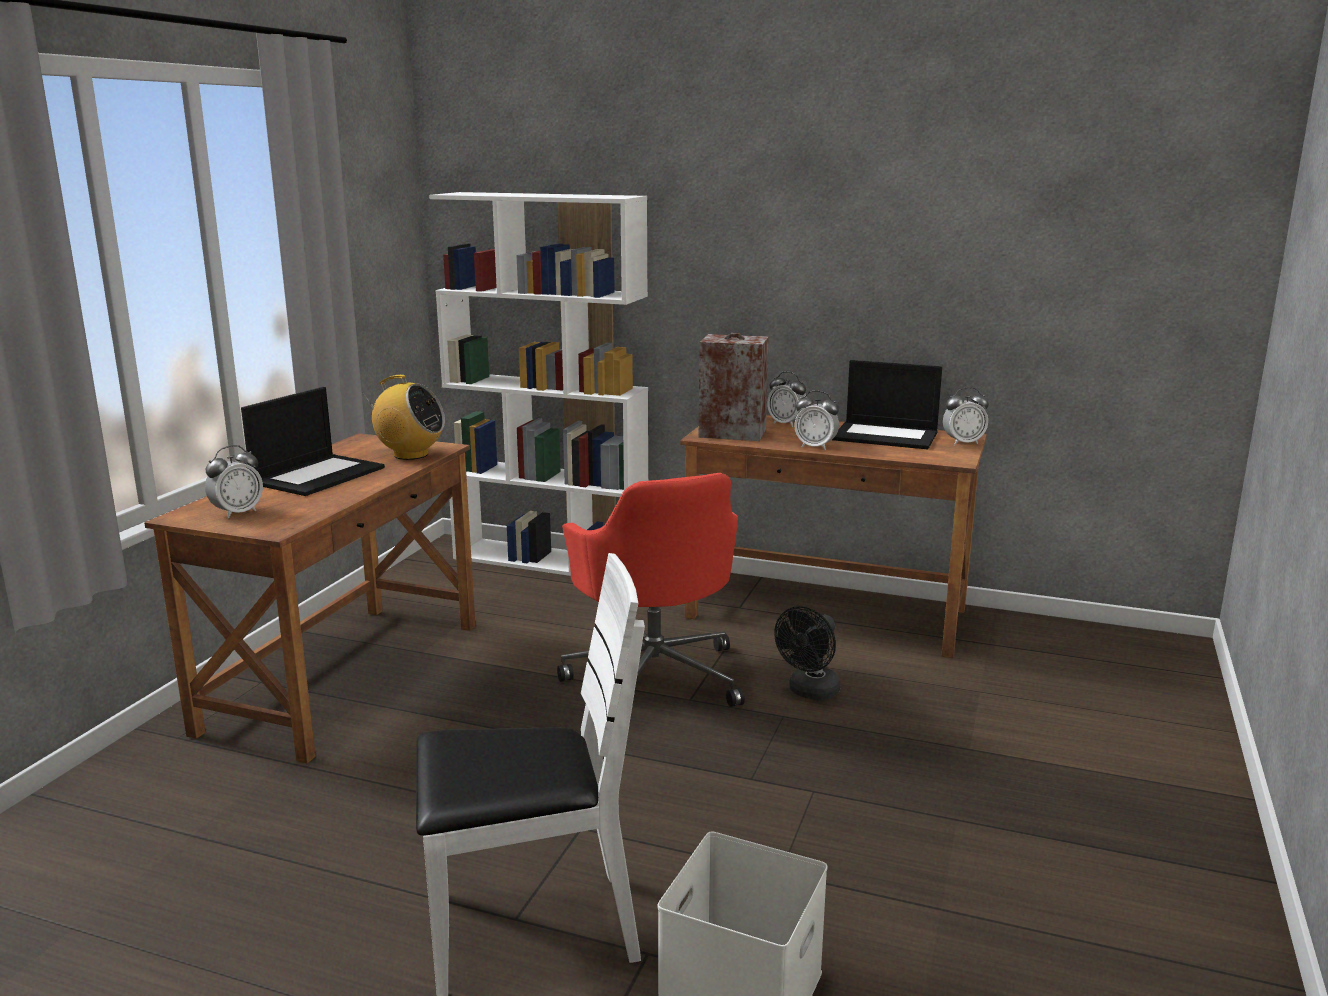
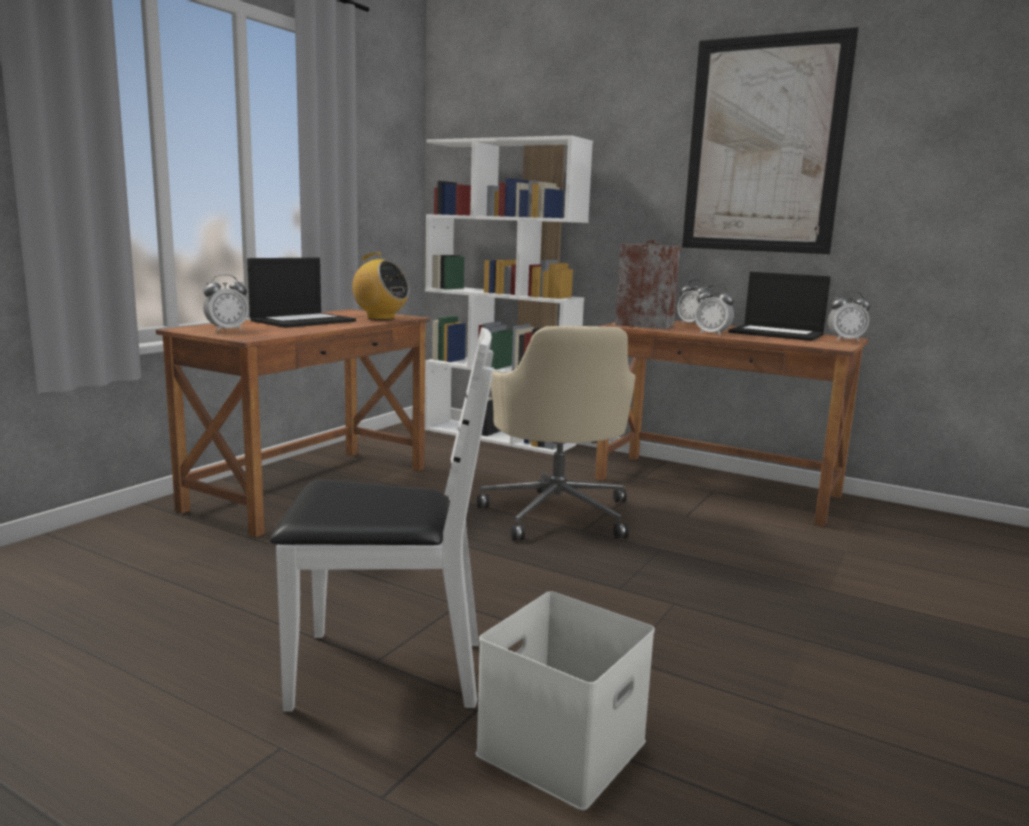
camera: 10 degrees right, 5 degrees down
(655, 677) = (557, 513): red office chair -> beige office chair
(810, 692) = (688, 536): black fan -> none
(857, 209) = (763, 145): none -> picture

